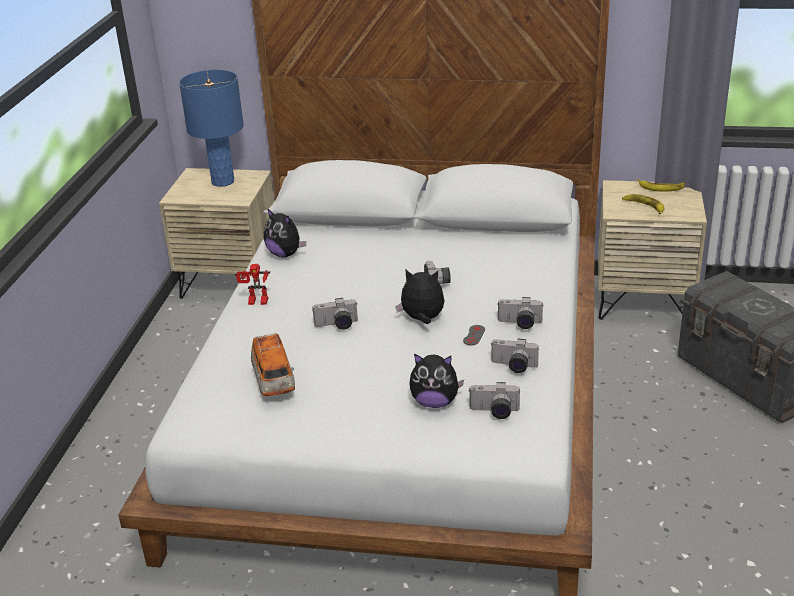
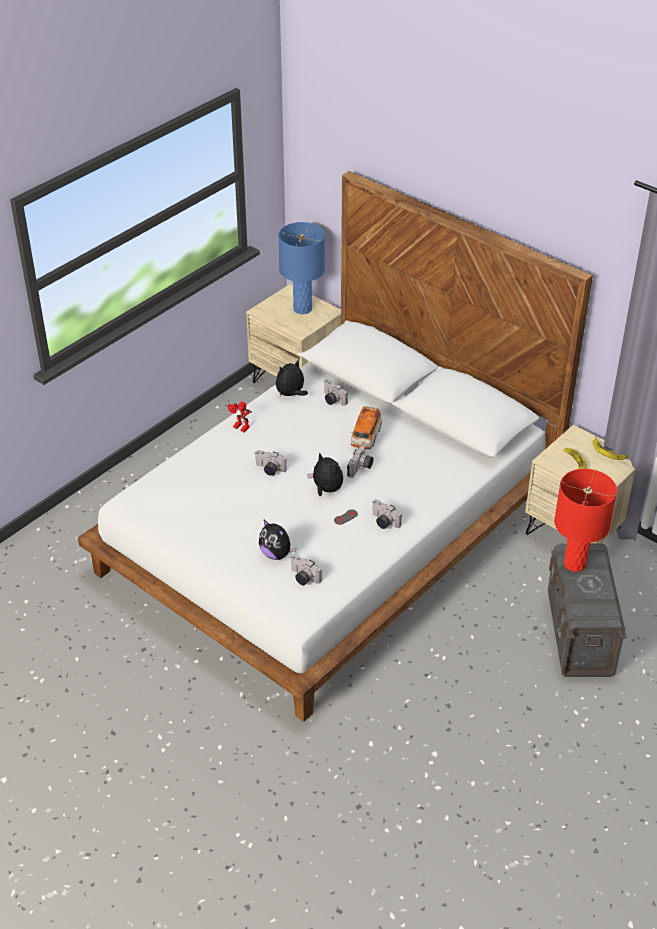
camera: 30 degrees right, 10 degrees up
(274, 380) = (197, 494): toy car -> toy car (366, 437)
(285, 254) = (291, 394): plush toy -> plush toy turned 75 degrees clockwise
(513, 366) = (346, 552): camera -> camera (332, 400)
(724, 296) = (574, 564): none -> red table lamp

